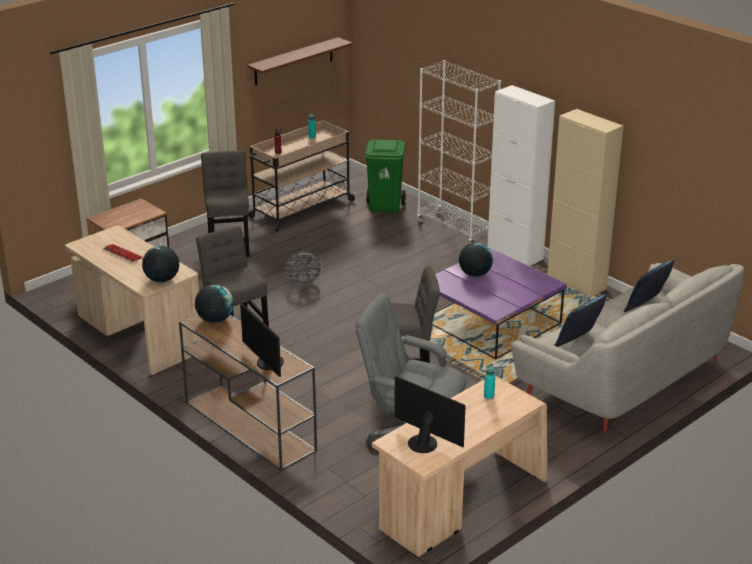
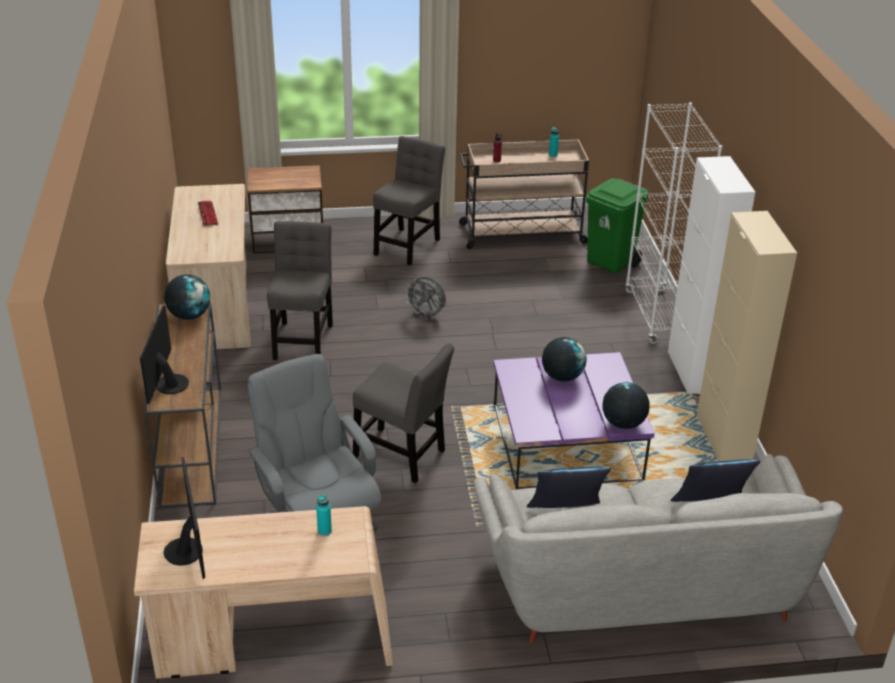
camera: 35 degrees right, 5 degrees up
(162, 280) = (203, 254): globe -> globe (623, 424)
(294, 61) = (558, 61): brown shelf -> none

